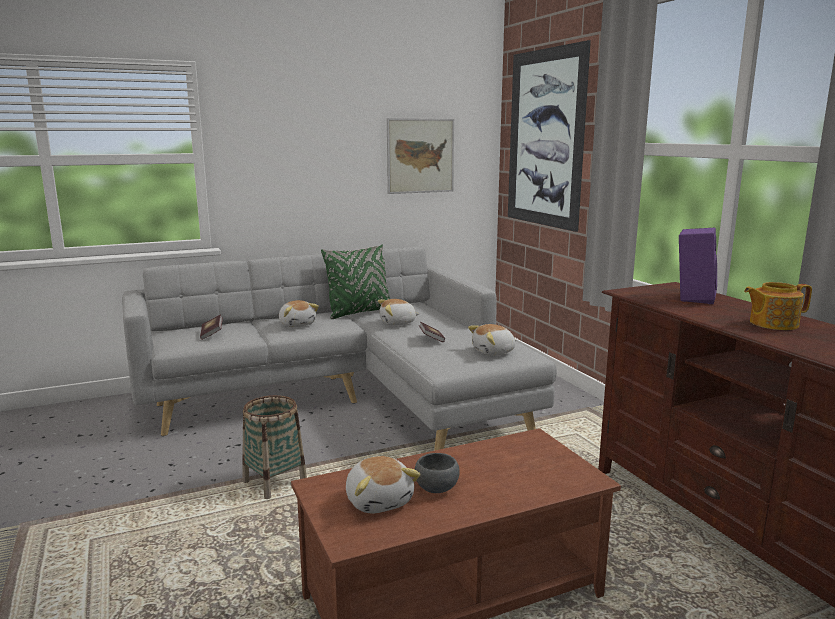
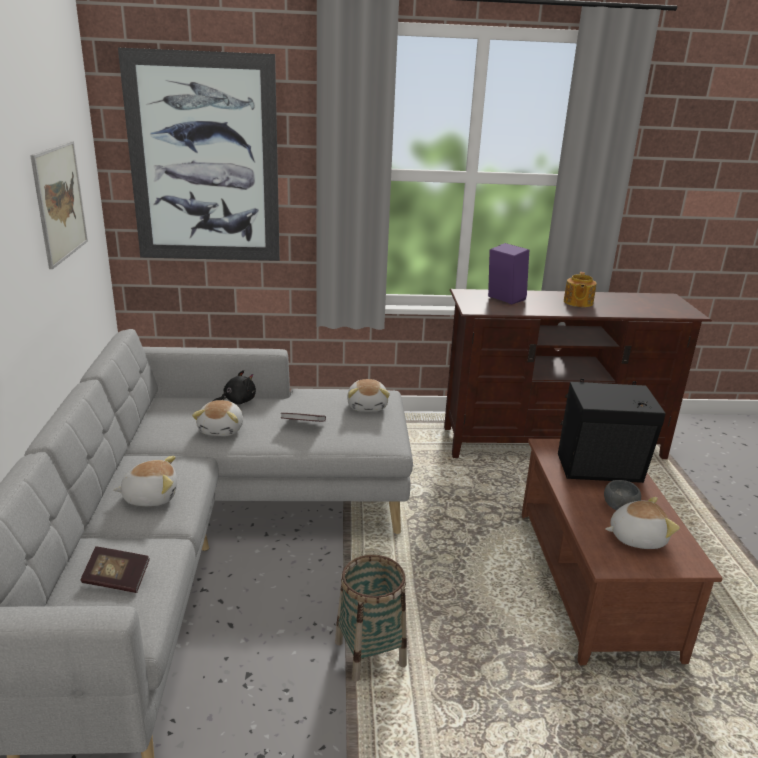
camera: 70 degrees left, 10 degrees up
(359, 312) = (147, 443): green pillow -> none
(444, 319) = (237, 401): none -> black plush toy
(513, 473) = (602, 470): none -> black speaker

